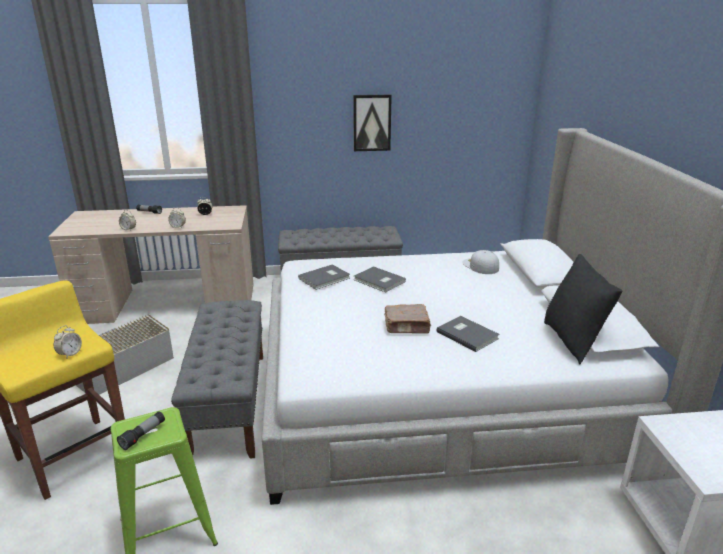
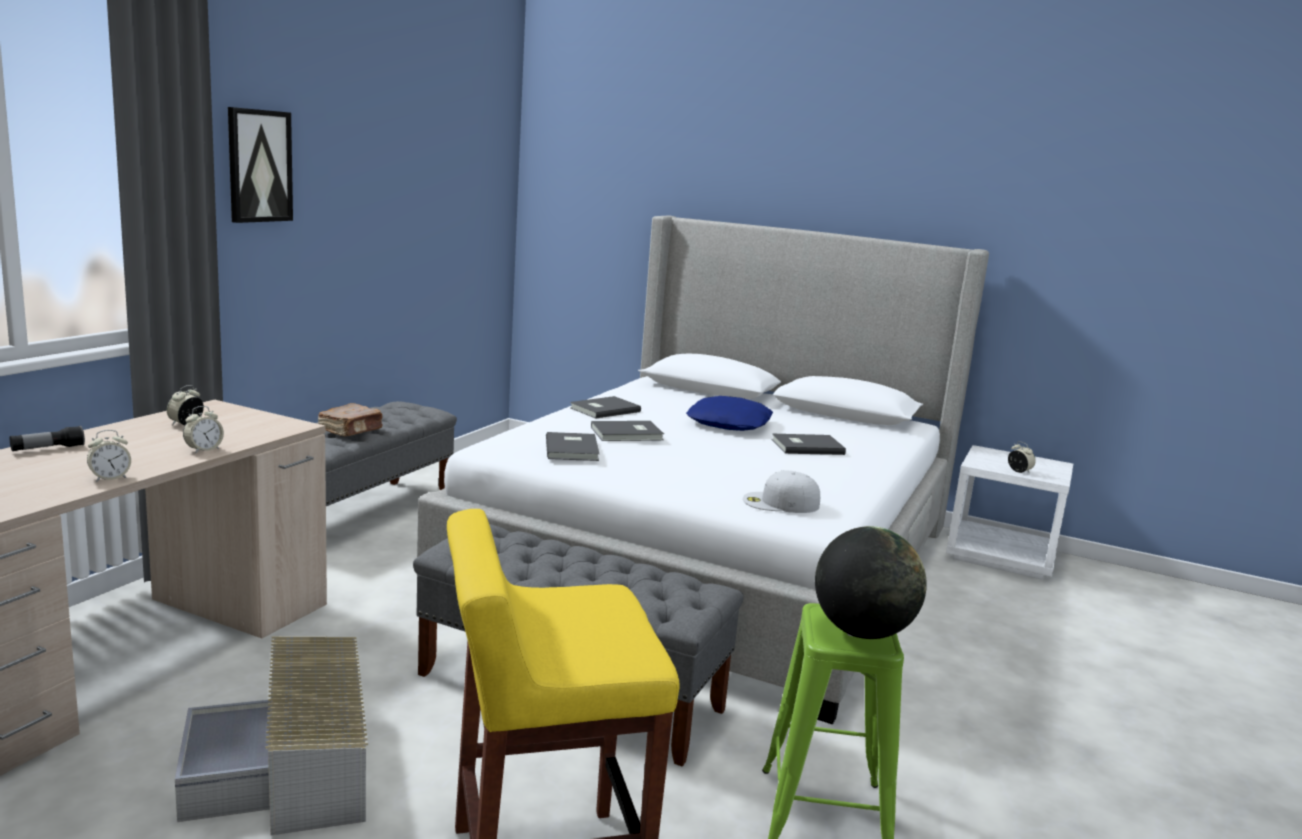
camera: 60 degrees left, 10 degrees down
(70, 354) = (622, 611): alarm clock -> alarm clock (1019, 471)
(143, 435) = (862, 632): flashlight -> globe
(372, 123) = (362, 227): picture -> picture (259, 166)
(407, 327) = (758, 459): brown book -> brown book (351, 430)
(421, 262) = (603, 409): none -> grey book
(470, 299) = (729, 424): none -> blue pillow
(480, 266) = (656, 398): white cap -> white cap (780, 503)
(573, 341) = (862, 426): black pillow -> none

